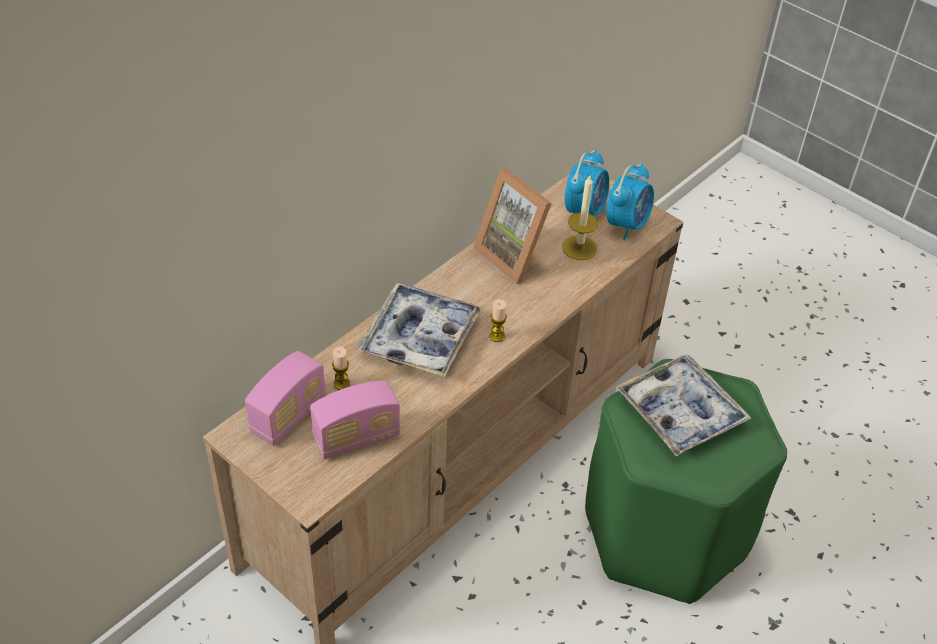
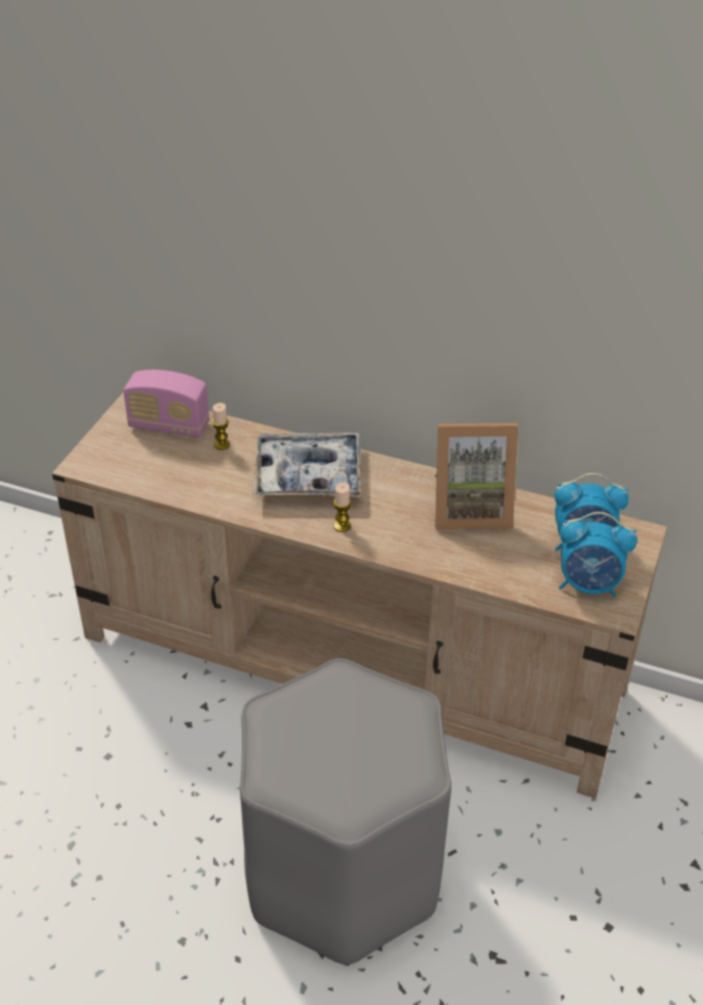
camera: 70 degrees right, 5 degrees down
(356, 438) = (162, 471): radio -> none
(514, 255) = (470, 509): picture frame -> picture frame turned 120 degrees counterclockwise
(579, 248) = (518, 555): candle -> none
(663, 533) = (342, 872): green stool -> grey stool
(680, 412) = (355, 724): tray -> none

